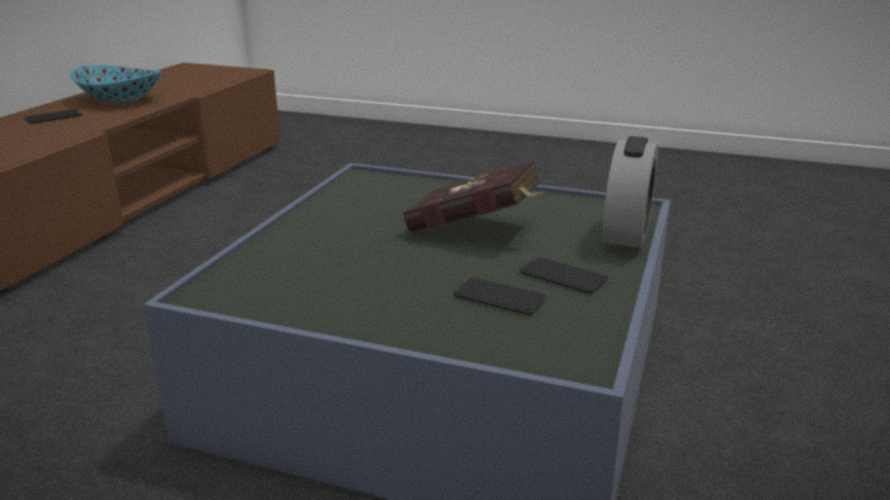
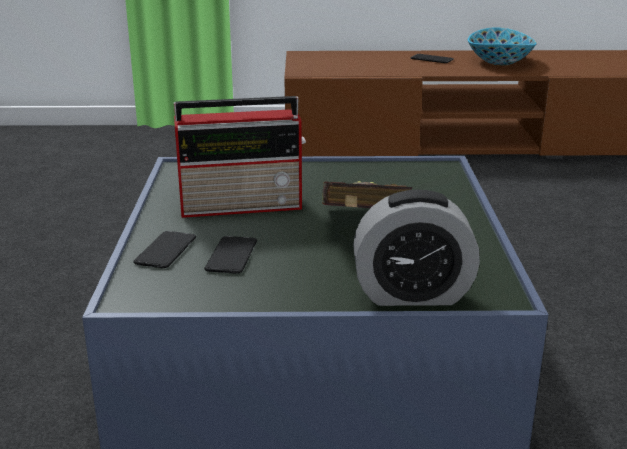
camera: 70 degrees right, 0 degrees up
(367, 274) = (244, 205): none -> radio
(562, 276) = (289, 277): phone -> phone (165, 251)

